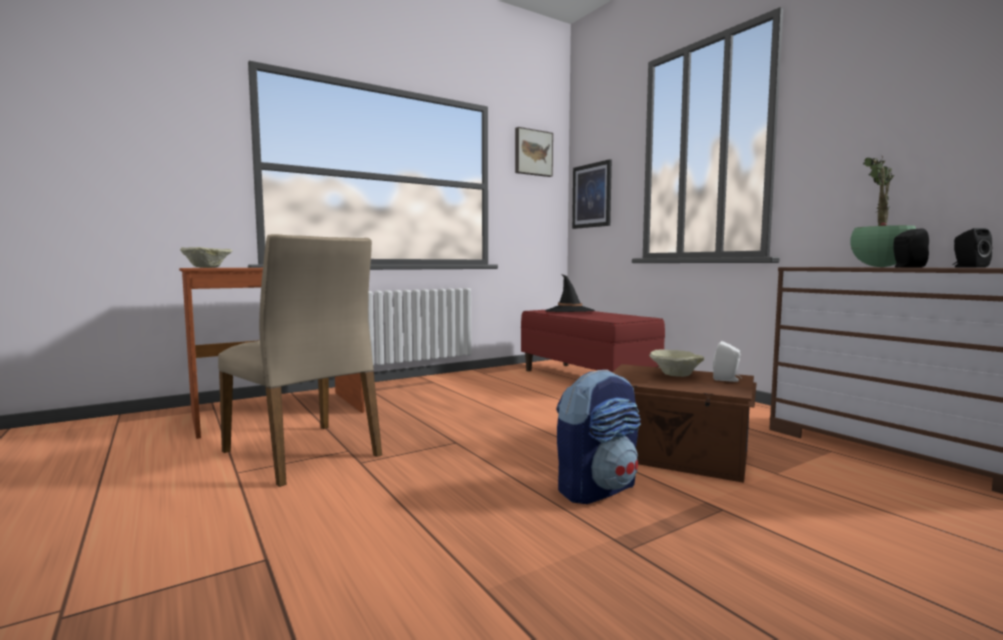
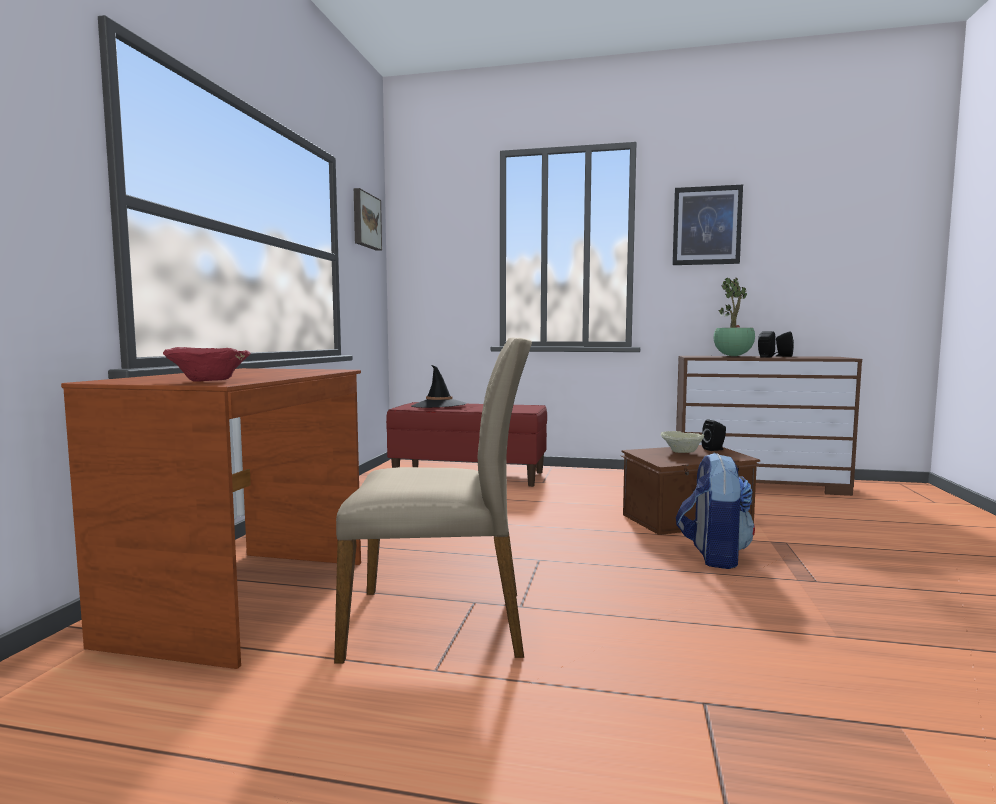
camera: 45 degrees left, 0 degrees up
(208, 267) = (210, 381): beige bowl -> red bowl
(592, 195) = (426, 277): picture -> picture (706, 226)
(727, 379) = (714, 449): white speaker -> black speaker

